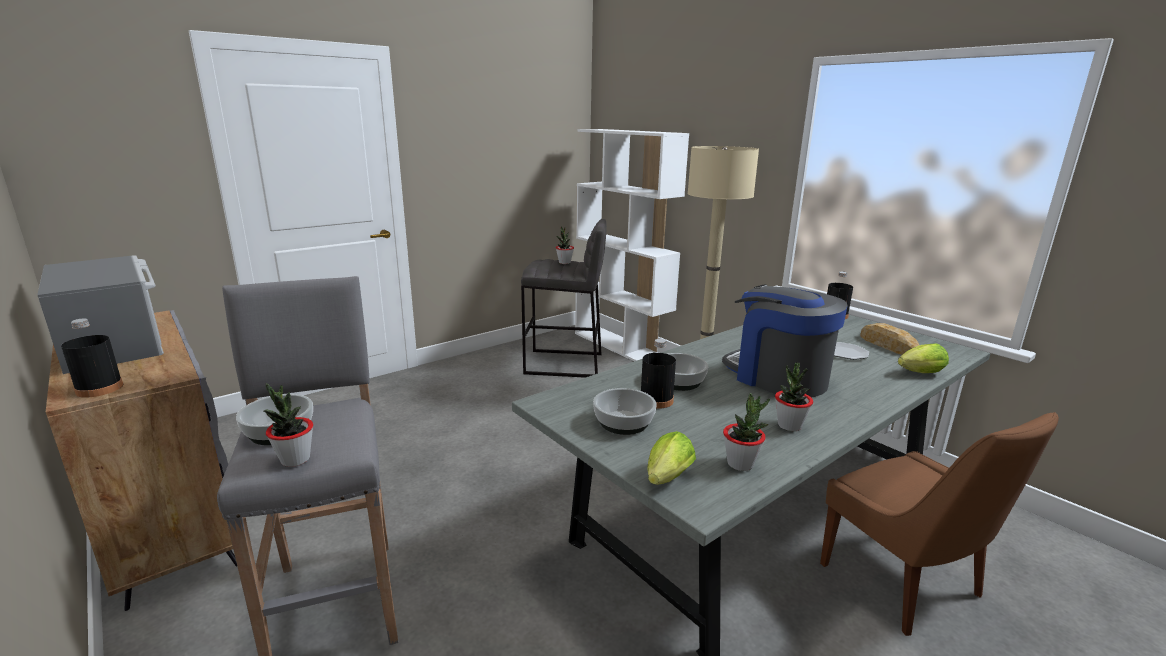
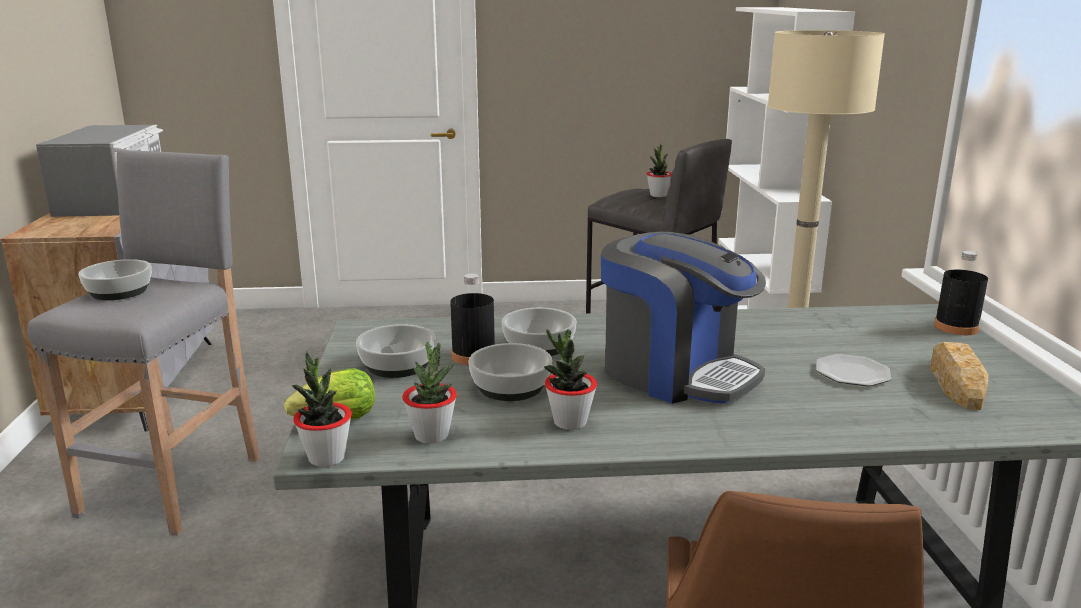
camera: 35 degrees right, 0 degrees up
(99, 388) = (50, 230): black bottle -> none
(295, 459) = (94, 313): potted plant -> potted plant (326, 458)
(717, 414) = (511, 386): none -> bowl
(777, 377) = (676, 373): coffee machine -> coffee machine turned 135 degrees clockwise
(918, 373) = (918, 427): lettuce -> none

